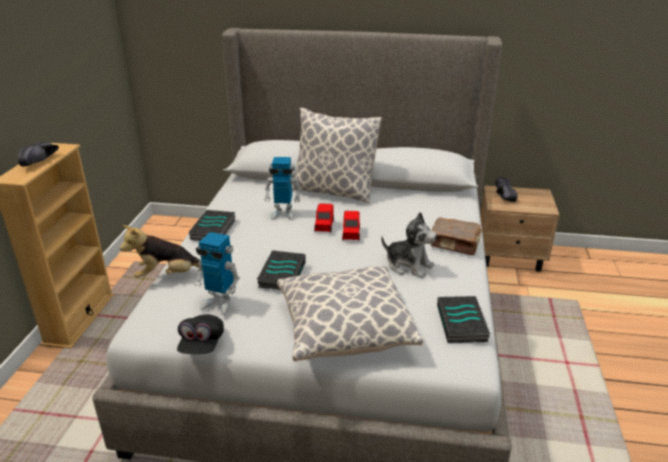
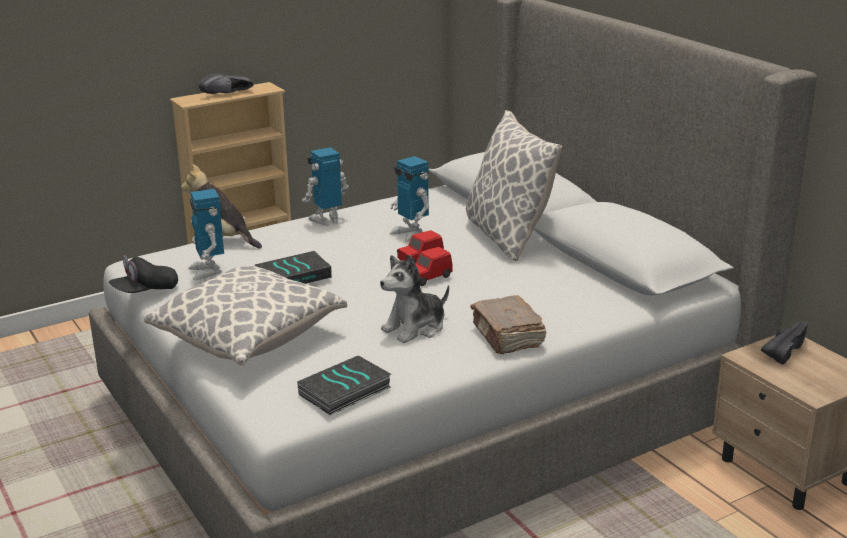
camera: 50 degrees right, 5 degrees down
(214, 230) = (327, 221): book -> toy robot
(408, 265) = (415, 328): plush toy -> plush toy turned 60 degrees clockwise

